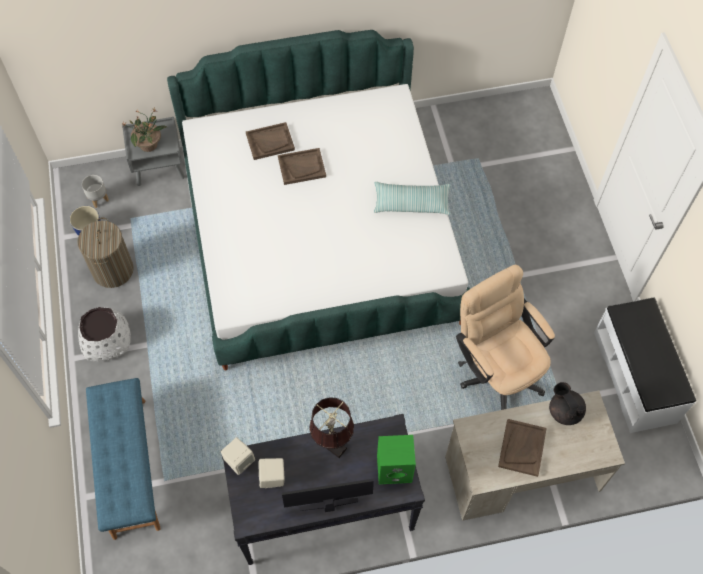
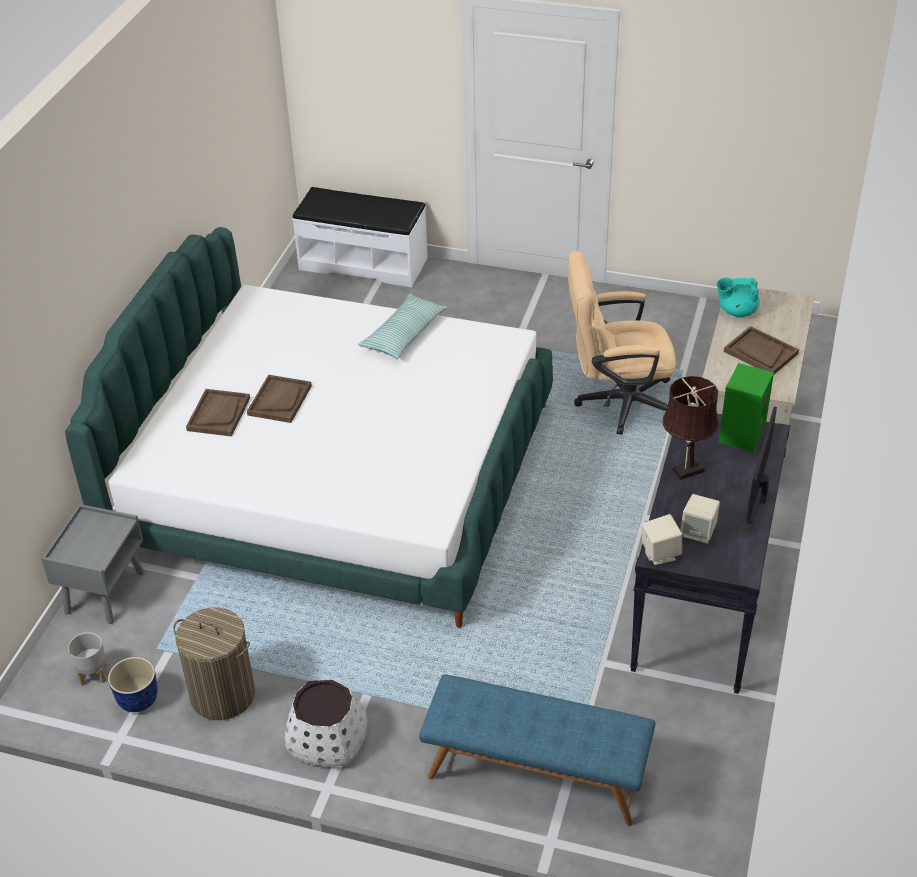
camera: 60 degrees left, 20 degrees down
(149, 144) = (98, 543): potted plant -> none
(564, 411) = (736, 311): black teapot -> turquoise teapot
(635, 377) = (687, 313): white bench -> white bench (363, 263)

